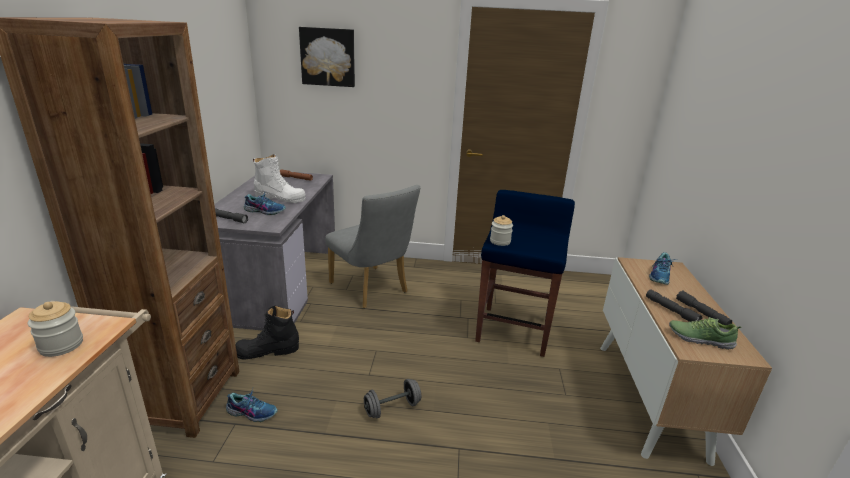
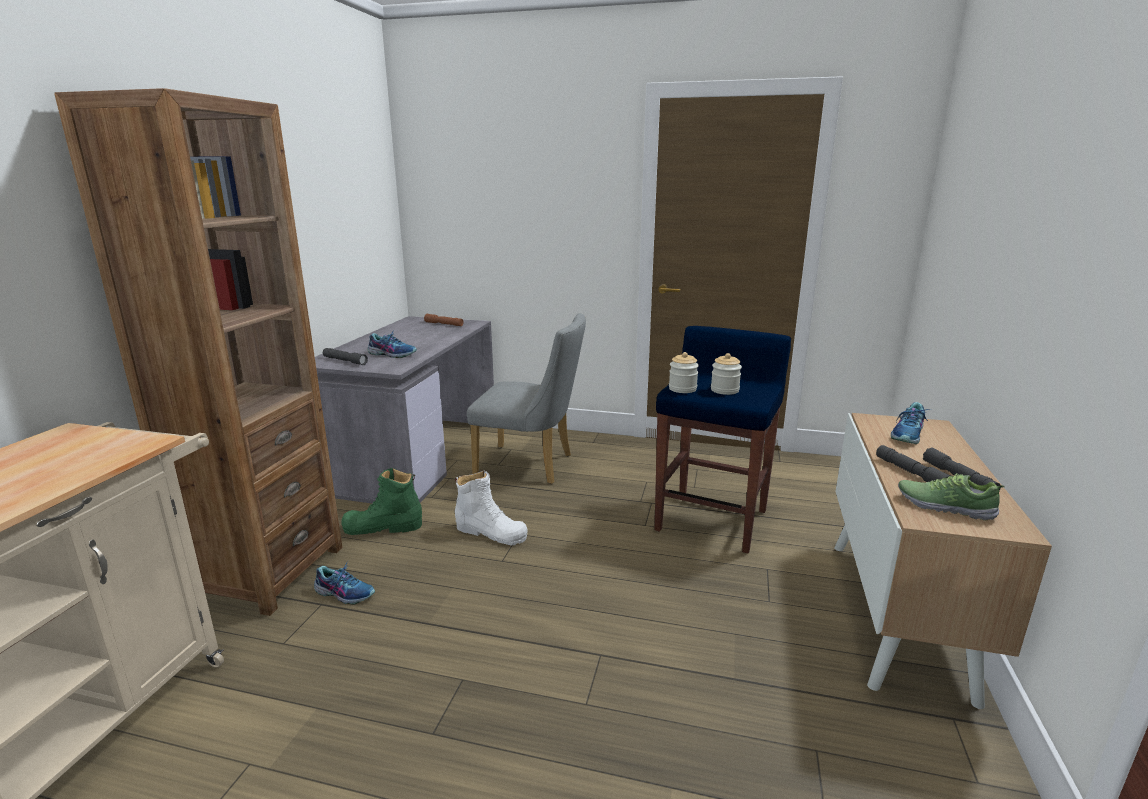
camera: 10 degrees right, 5 degrees down
(61, 345) = (92, 456): jar -> jar (724, 390)
(267, 351) = (382, 527): black boot -> green boot
(280, 198) = (416, 342): white boot -> white boot (491, 532)
(328, 57) = (484, 173): picture -> none
(372, 290) = (531, 466): grey chair -> grey chair turned 45 degrees counterclockwise
(392, 408) = (522, 601): grey dumbbell -> none

